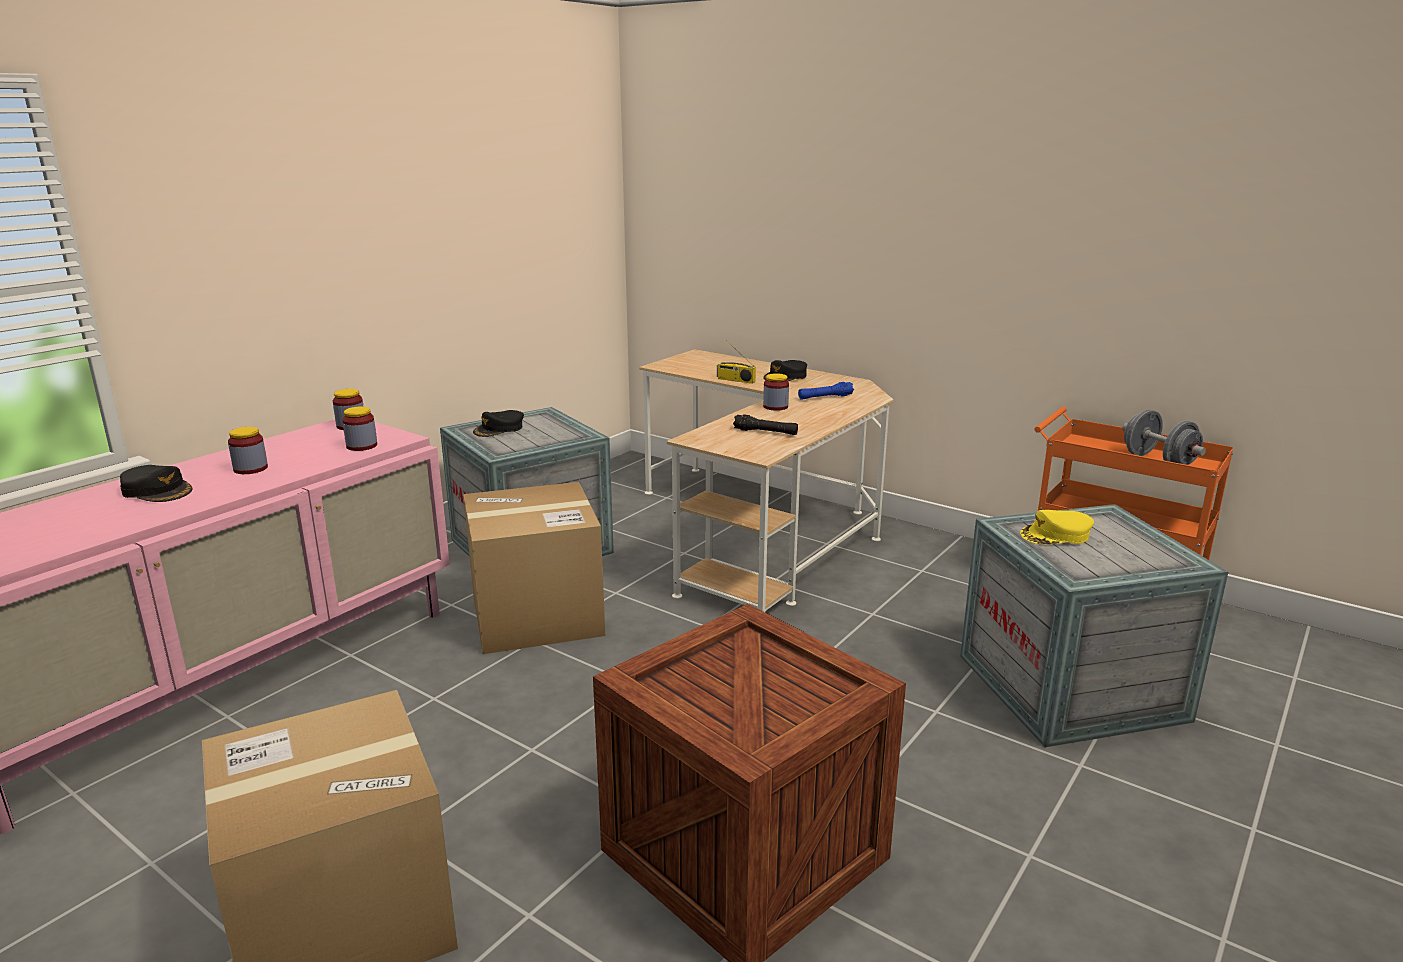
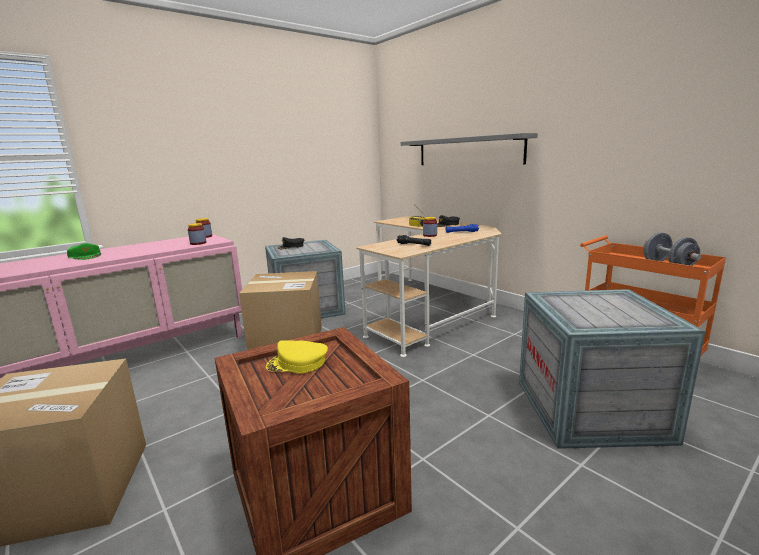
camera: 15 degrees right, 5 degrees down
(157, 491) = (85, 256): black cap -> green cap
(250, 469) = (137, 249): jar -> none
(820, 242) = (468, 151): none -> grey shelf
(1056, 535) = (576, 303): yellow cap -> yellow cap (297, 363)

